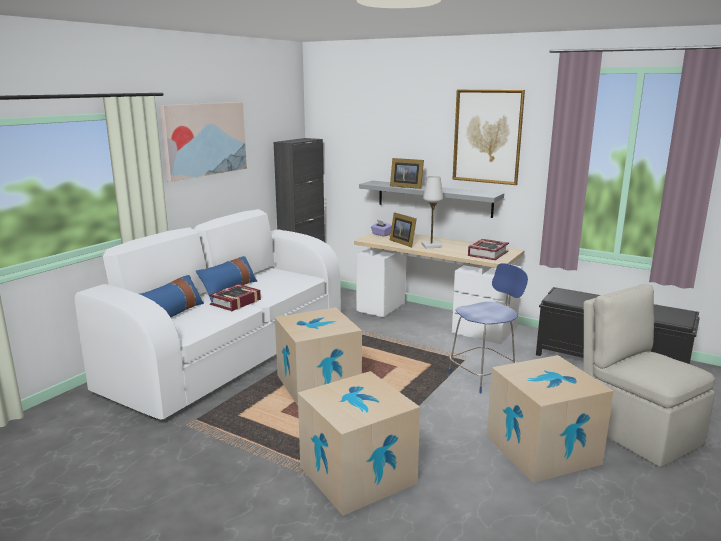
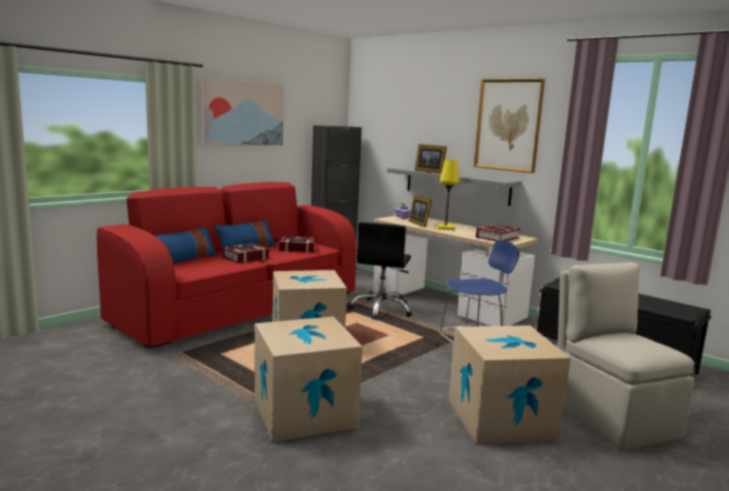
camera: 10 degrees right, 5 degrees down
(232, 352) = (241, 308): white sofa -> red sofa
(282, 282) = (297, 248): none -> book
(375, 335) = (381, 309): none -> black office chair
(431, 245) = (445, 228): white table lamp -> yellow table lamp

